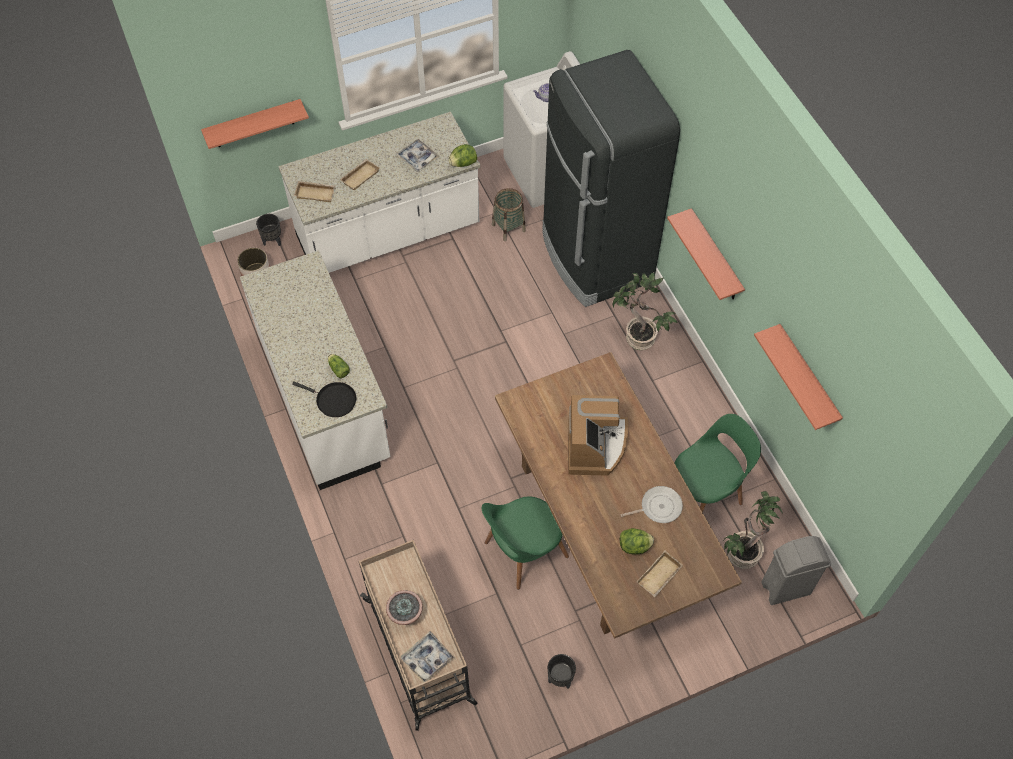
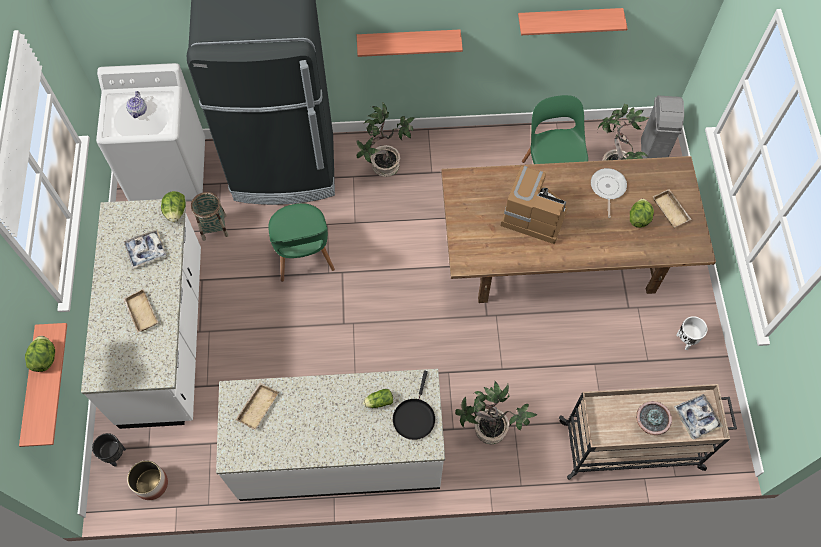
camera: 70 degrees left, 5 degrees up
(274, 115) = (45, 358): none -> lettuce
(316, 193) = (140, 362): beige tray -> beige tray (257, 406)
(333, 400) = (414, 417): black frying pan -> black frying pan turned 150 degrees clockwise
(390, 515) = (489, 430): none -> potted plant
(523, 551) = (561, 329): green chair -> green chair (303, 255)
(560, 679) = (685, 340): black planter -> white planter

